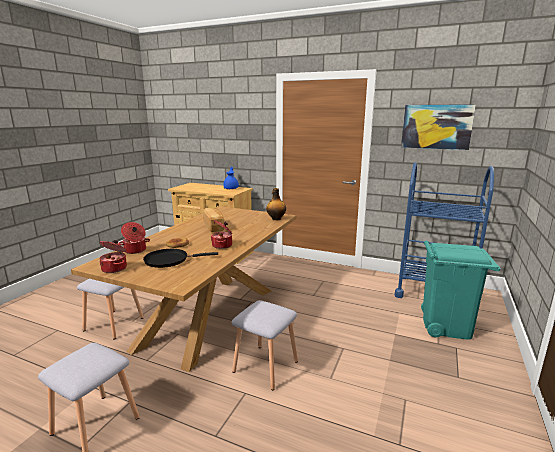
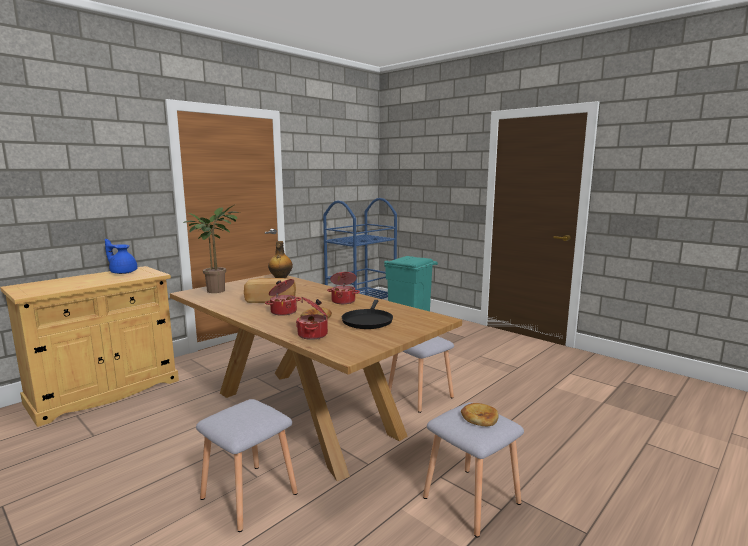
camera: 70 degrees left, 5 degrees down
(85, 363) = (479, 417): none -> bread
(115, 268) = (370, 343): cooking pot -> cooking pot (283, 312)
(232, 212) = (217, 290): none -> potted plant
(436, 126) = (329, 169): picture -> none

